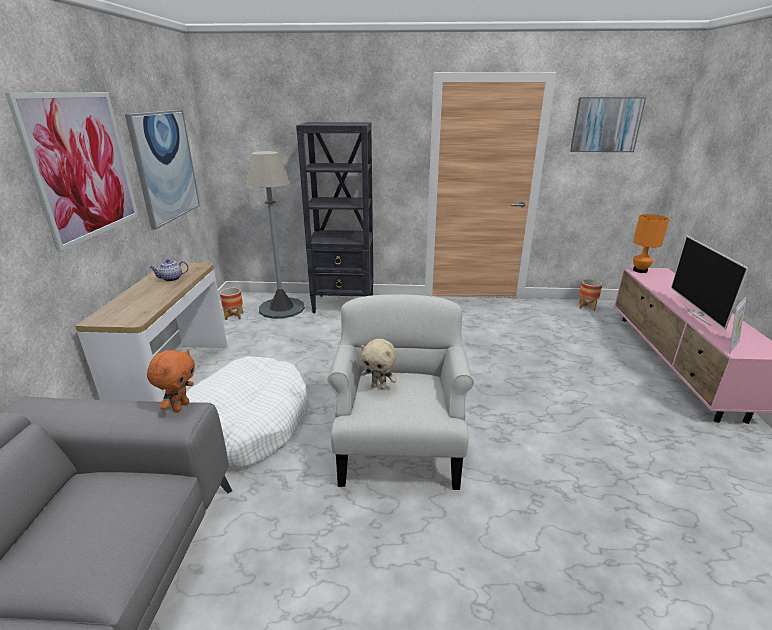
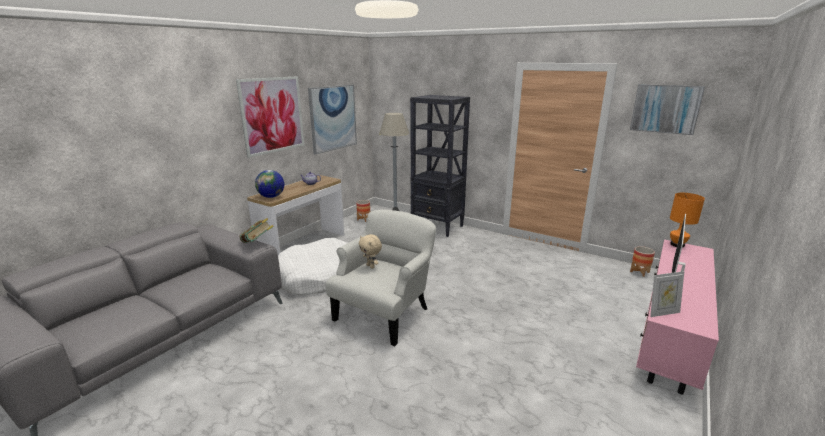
camera: 30 degrees right, 5 degrees down
(127, 315) = (271, 197): none -> globe
(180, 406) = (258, 243): orange plush toy -> book

